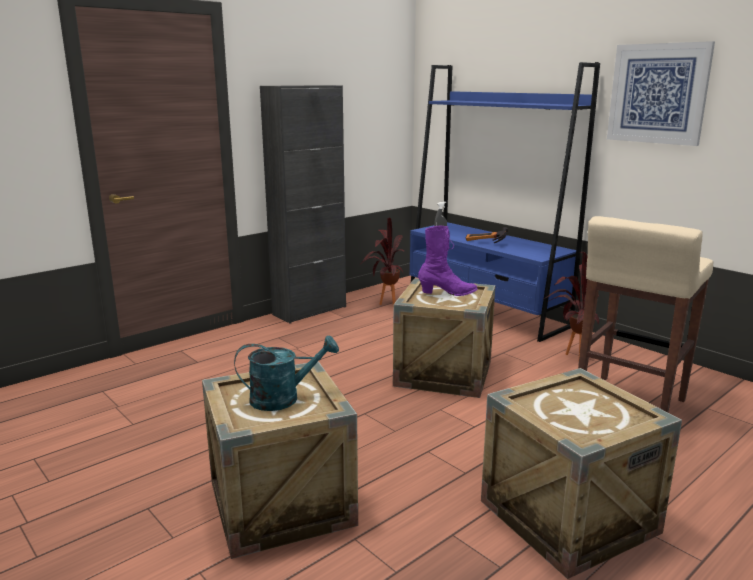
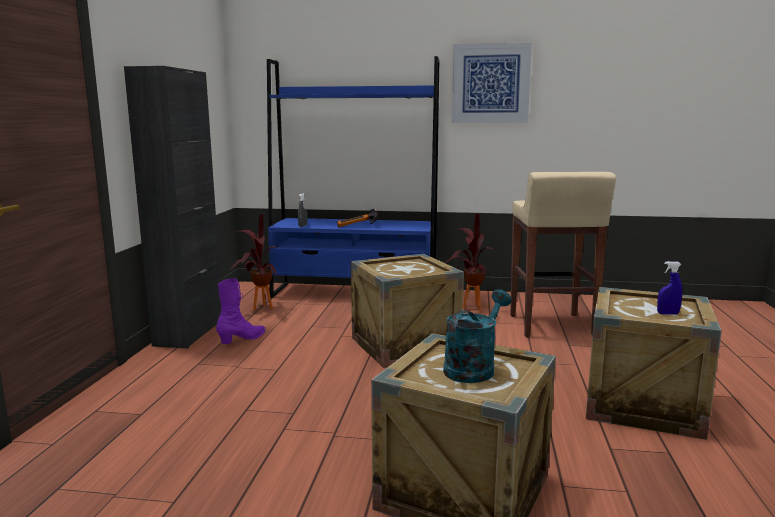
camera: 40 degrees left, 5 degrees down
(448, 293) = (401, 266): purple boot -> purple boot (243, 339)
(581, 420) = (668, 314): none -> blue spray bottle

